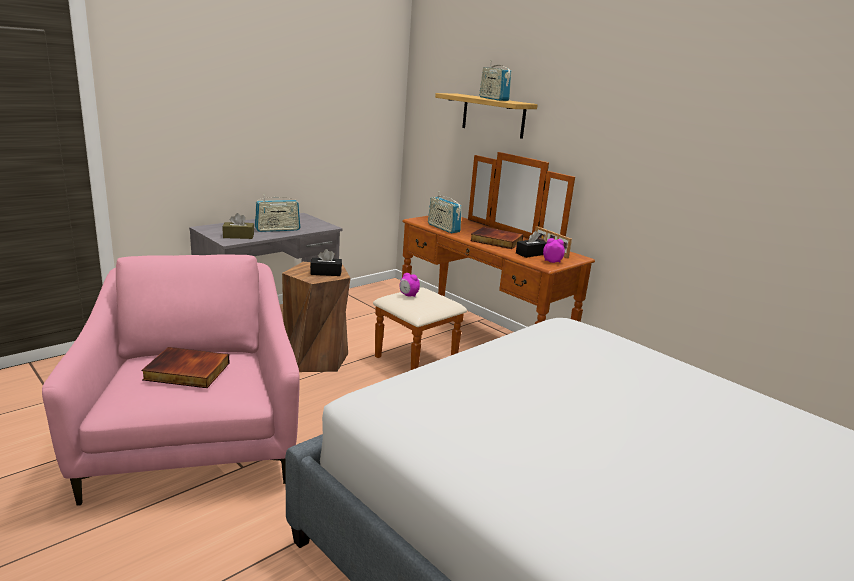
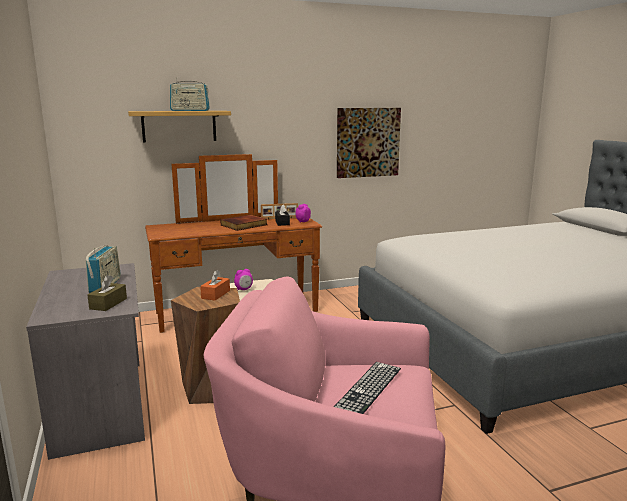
camera: 65 degrees left, 5 degrees down
(186, 372) = (369, 387): book -> keyboard
(326, 273) = (215, 294): black tissue box -> orange tissue box
(443, 228) = (194, 232): radio -> none
(718, 183) = (367, 142): none -> picture

